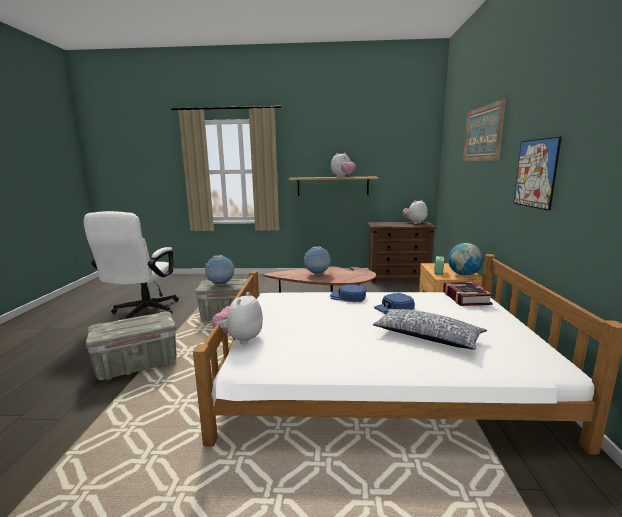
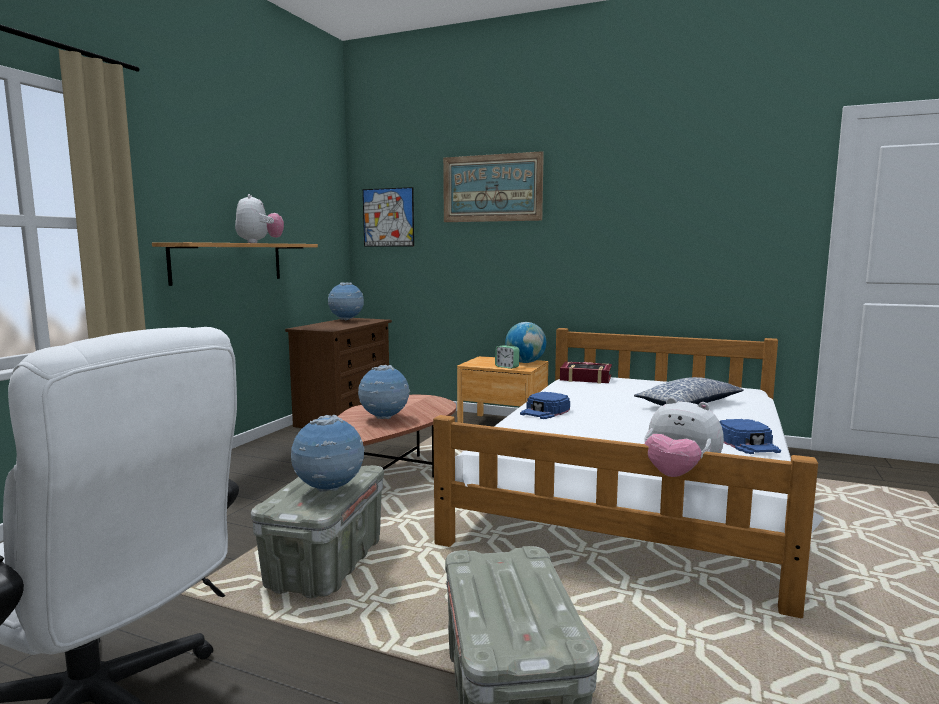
camera: 70 degrees left, 5 degrees down
(394, 308) = (600, 401): blue cap -> blue cap (748, 443)
(414, 223) = (346, 320): plush toy -> globe
(535, 173) = (621, 233): picture -> picture (388, 217)

